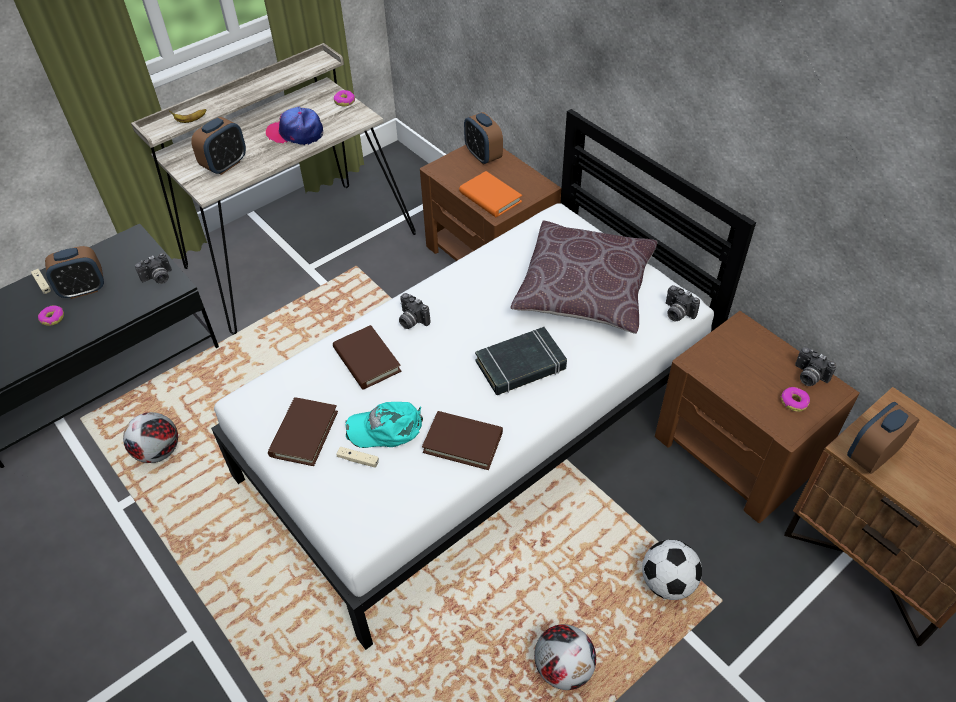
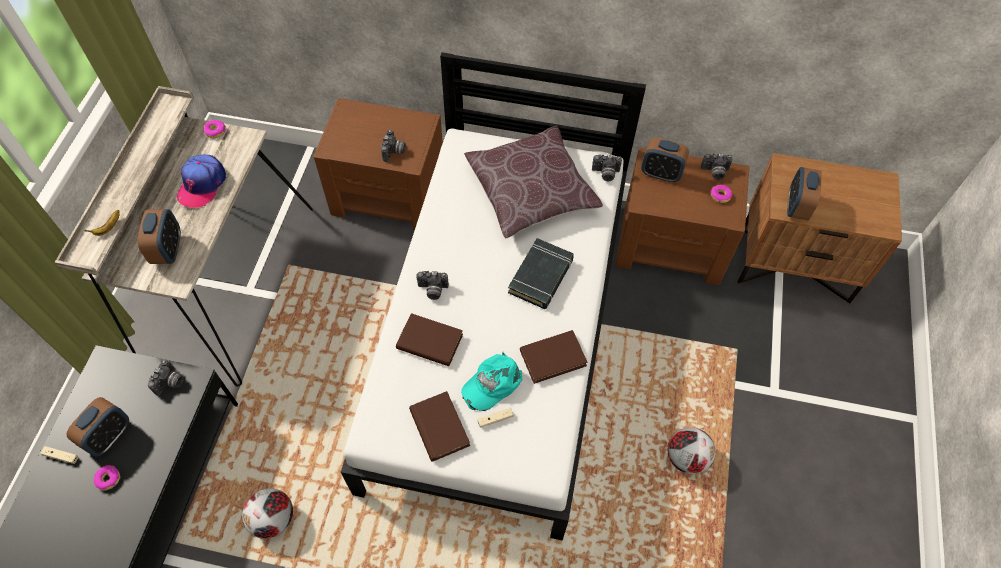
camera: 40 degrees left, 10 degrees up
(296, 133) = (202, 184): cap -> cap turned 45 degrees counterclockwise
(483, 156) = (355, 118): alarm clock -> alarm clock (660, 173)
(490, 197) = (394, 152): orange book -> camera
(667, 582) = (699, 360): football -> none

